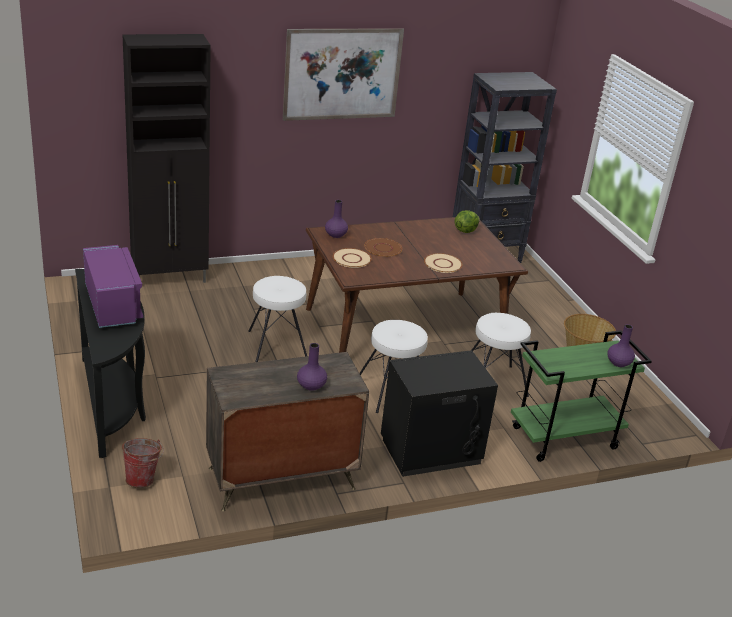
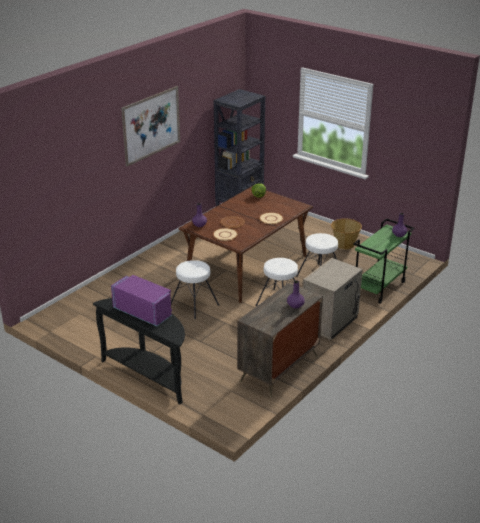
camera: 30 degrees left, 0 degrees up
(143, 479) = (215, 402): bucket -> none
(171, 278) = (88, 295): black cabinet -> none
(431, 452) = (330, 322): black nightstand -> beige nightstand

